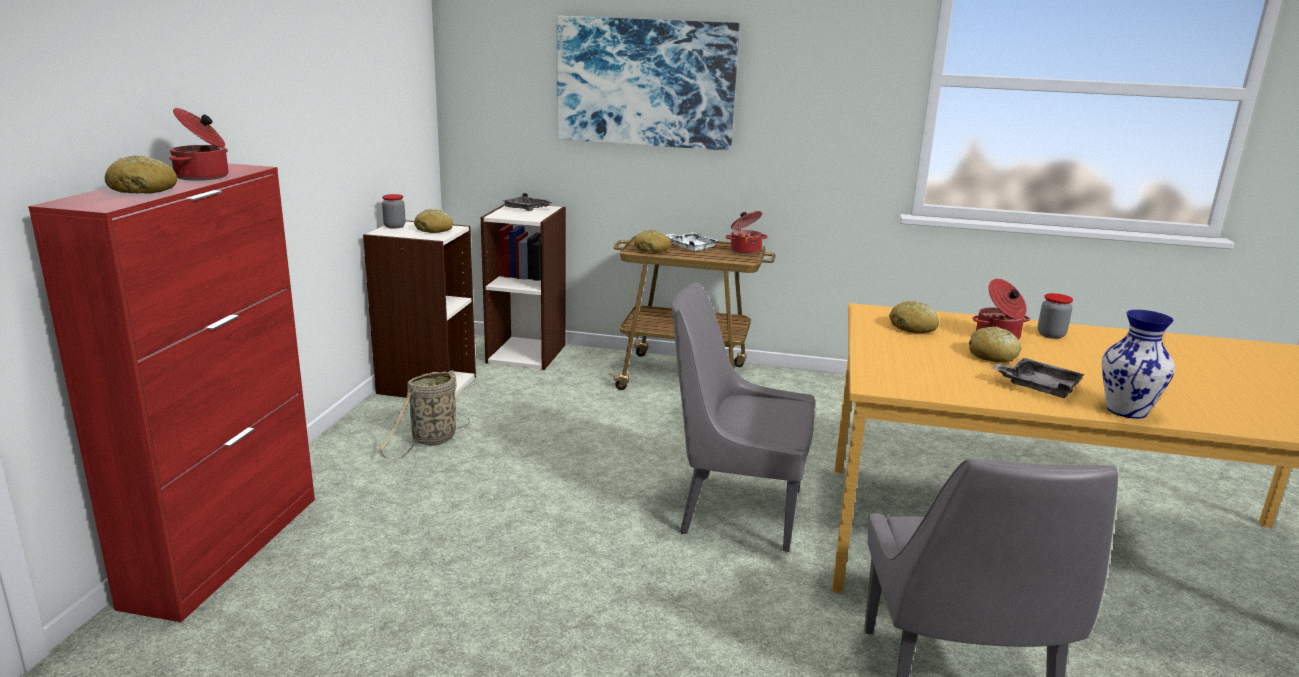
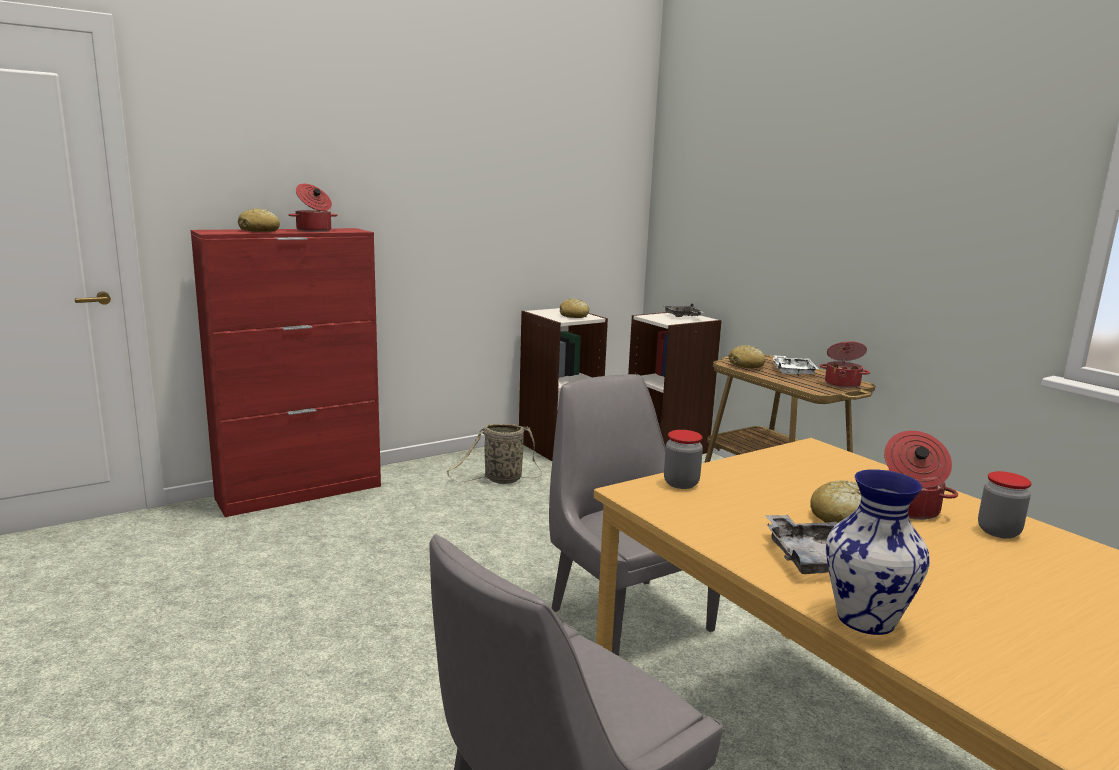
camera: 45 degrees right, 5 degrees down
(394, 226) = (554, 310): jar -> jar (681, 483)
(645, 83) = (795, 204): picture -> none
(913, 328) = (820, 472): bread -> none

